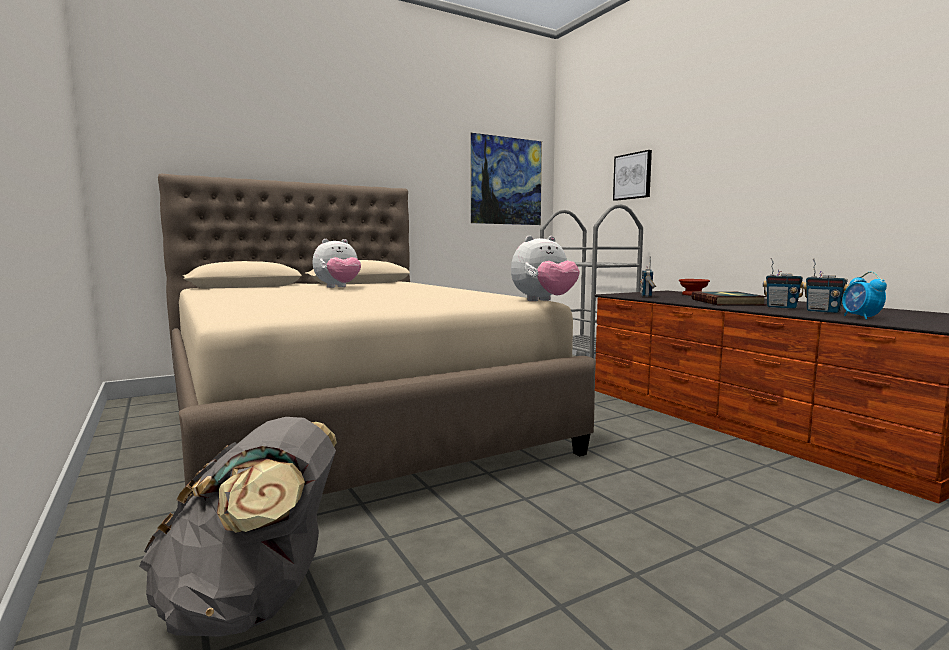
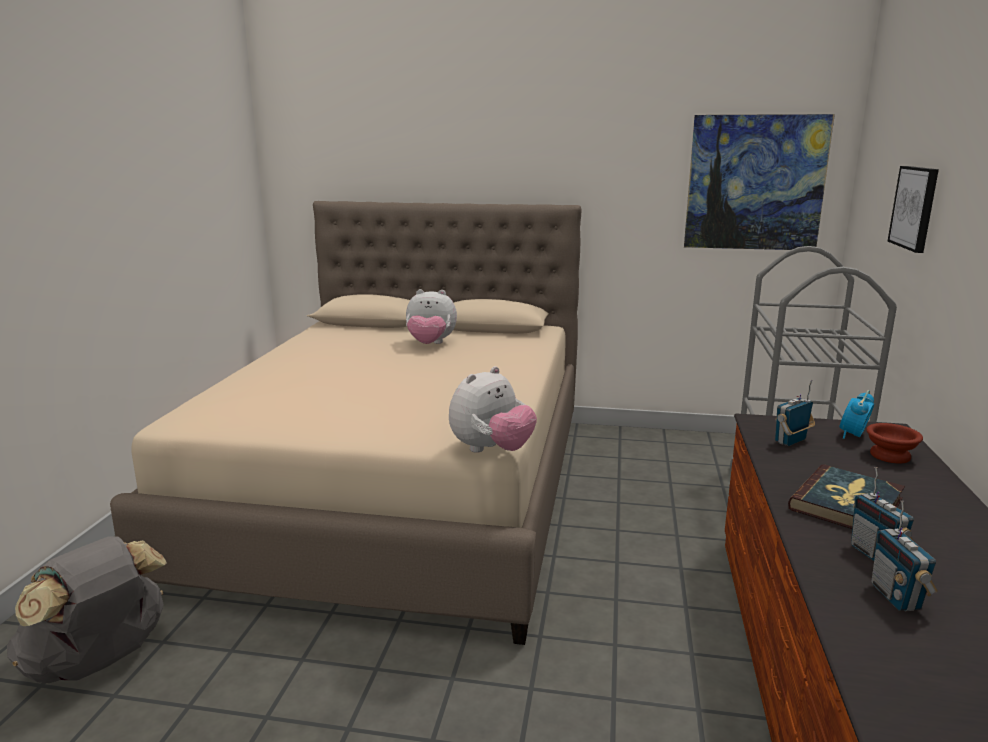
camera: 40 degrees right, 10 degrees up
(544, 301) = (491, 450): plush toy -> plush toy turned 60 degrees counterclockwise
(861, 317) = (881, 643): alarm clock -> alarm clock (853, 435)

